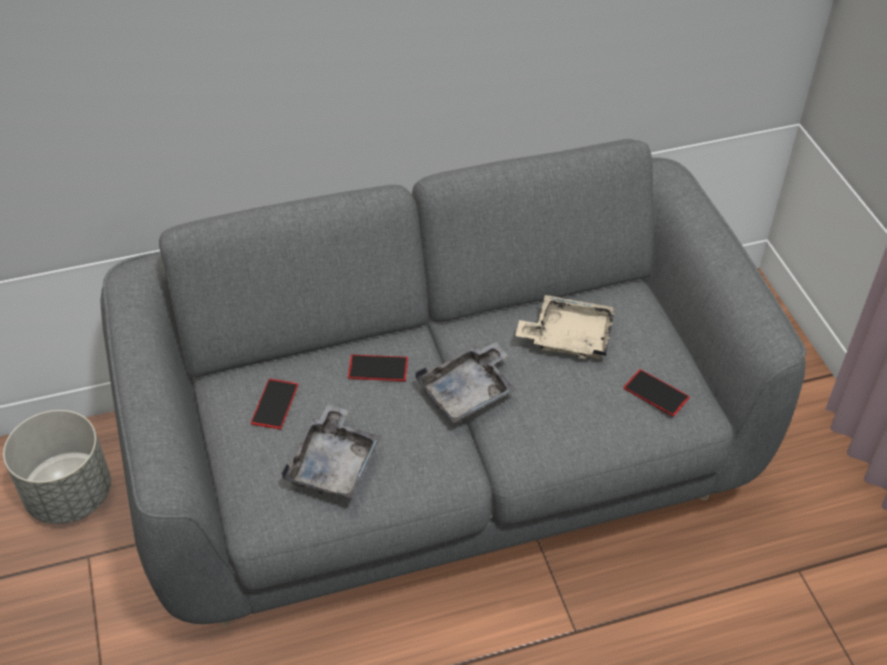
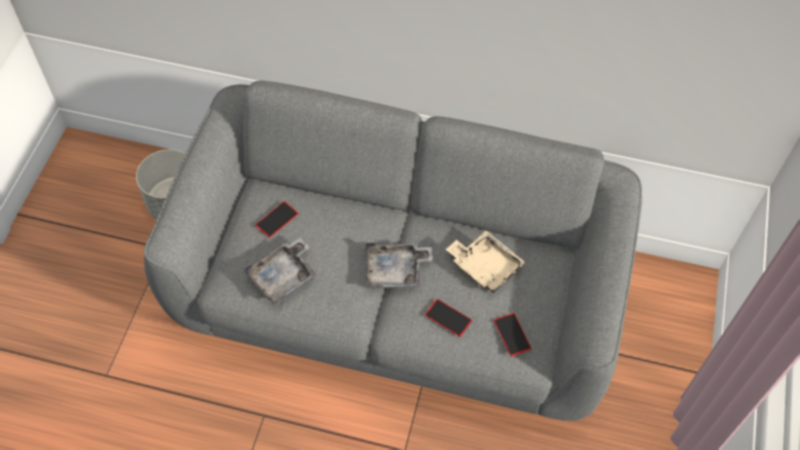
camera: 30 degrees right, 10 degrees up
(378, 368) = (352, 226): phone -> phone (448, 318)

